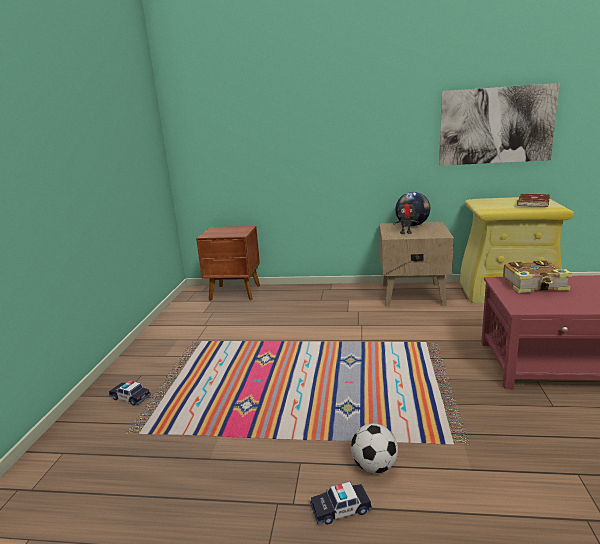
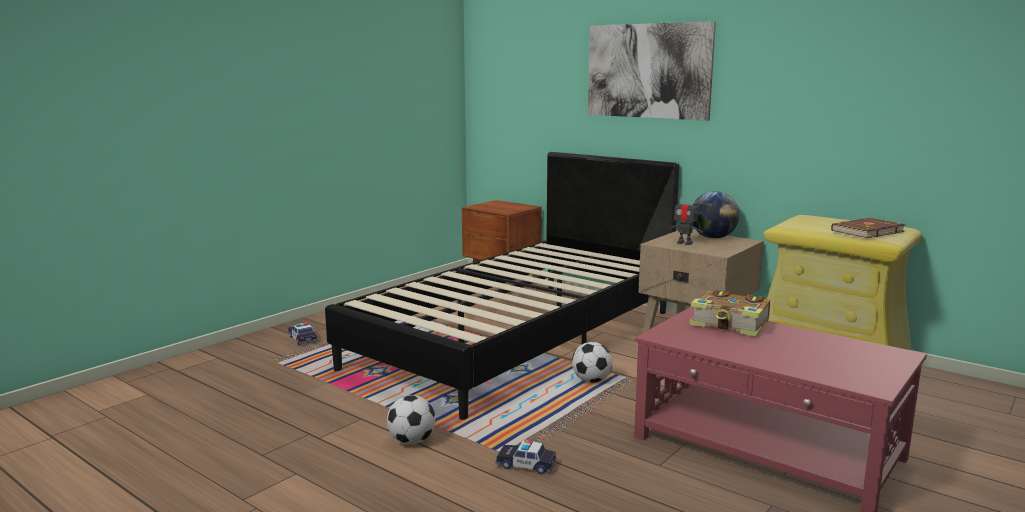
camera: 30 degrees right, 5 degrees down
(311, 335) = (518, 338): none -> black bed
(341, 509) = (346, 453): toy car -> toy car (526, 465)
(410, 353) = (591, 380): none -> football
(496, 125) = (847, 113): picture -> picture (648, 71)

